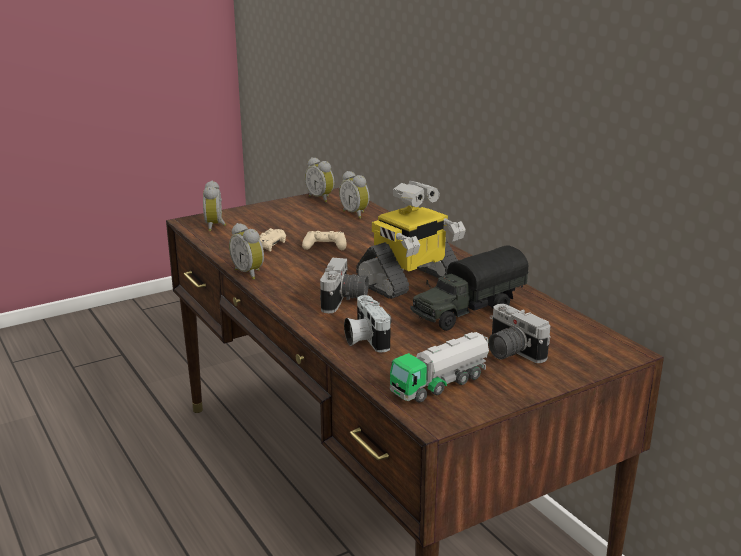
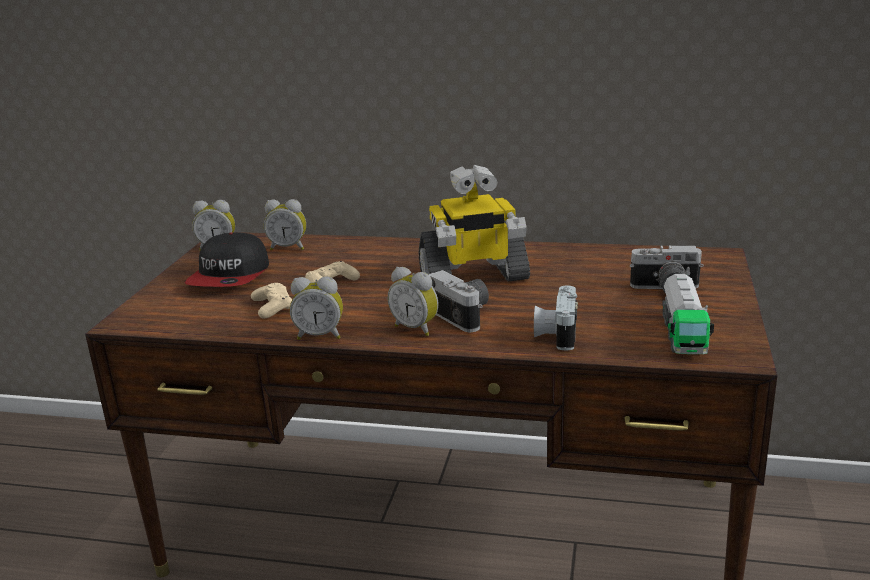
camera: 45 degrees left, 0 degrees up
(216, 226) = (167, 314): alarm clock -> alarm clock (416, 328)
(289, 218) = (230, 276): none -> cap
(364, 339) = (556, 333): camera -> camera turned 75 degrees clockwise
(409, 281) = (473, 277): toy robot -> toy robot turned 75 degrees clockwise
(467, 311) = (570, 278): toy truck -> none

